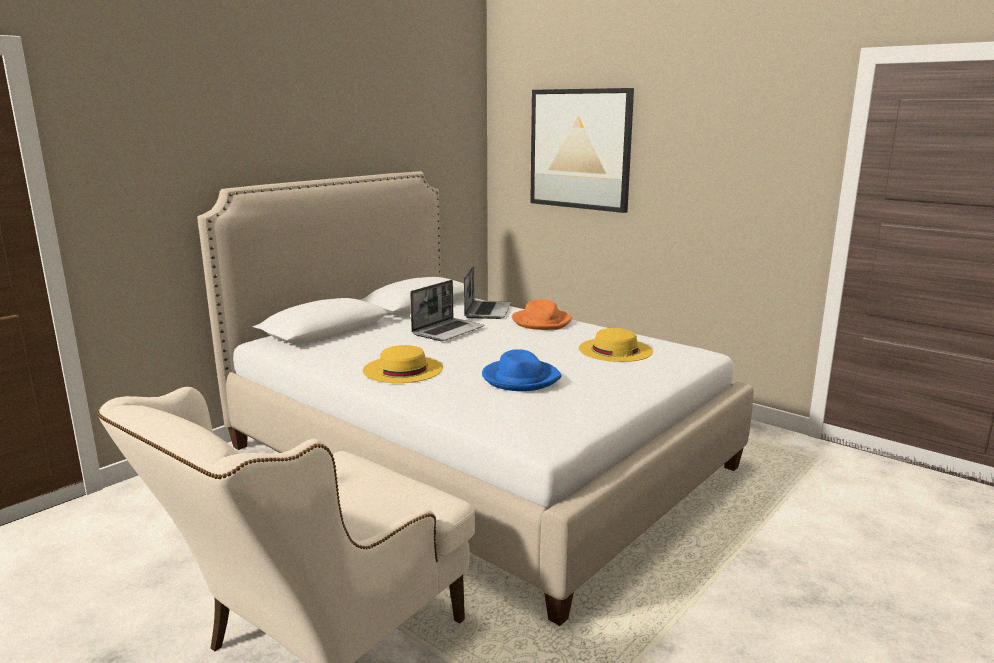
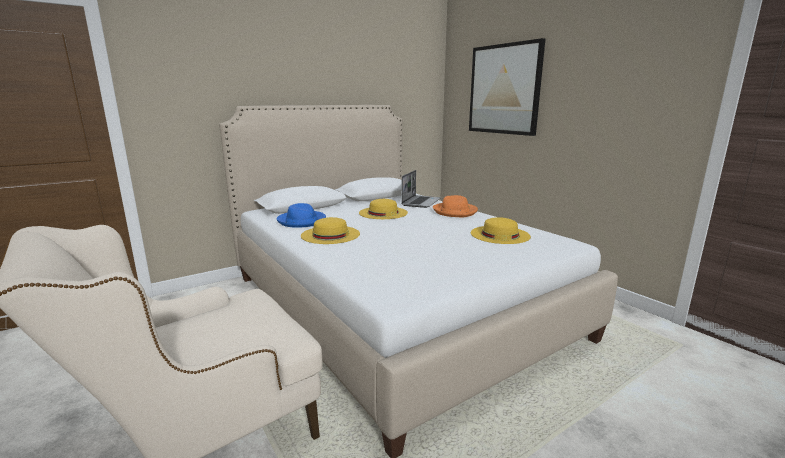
camera: 15 degrees right, 0 degrees up
(448, 331) = (383, 213): laptop -> yellow hat
(520, 378) = (408, 248): blue hat -> blue hat (302, 221)

